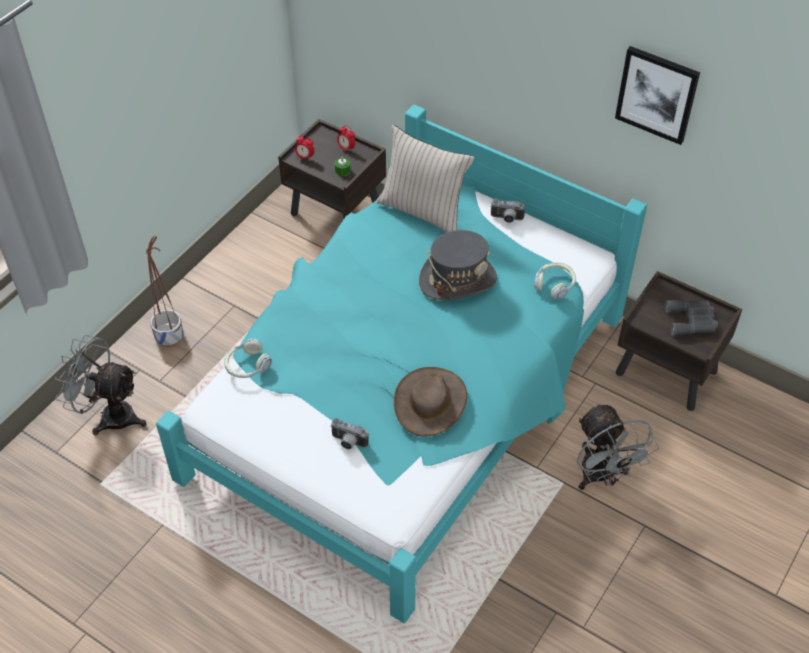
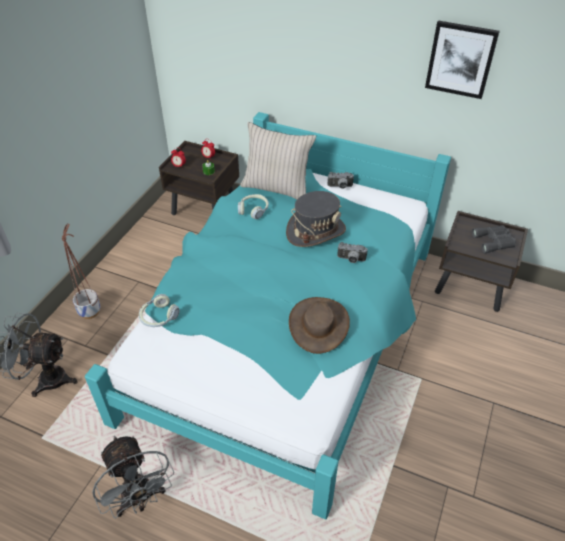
camera: 10 degrees left, 5 degrees down
(348, 442) = (257, 368): camera -> camera (351, 260)
(554, 284) = (389, 226): headphones -> headphones (253, 210)
(601, 477) = (448, 370): grey fan -> grey fan (140, 499)

